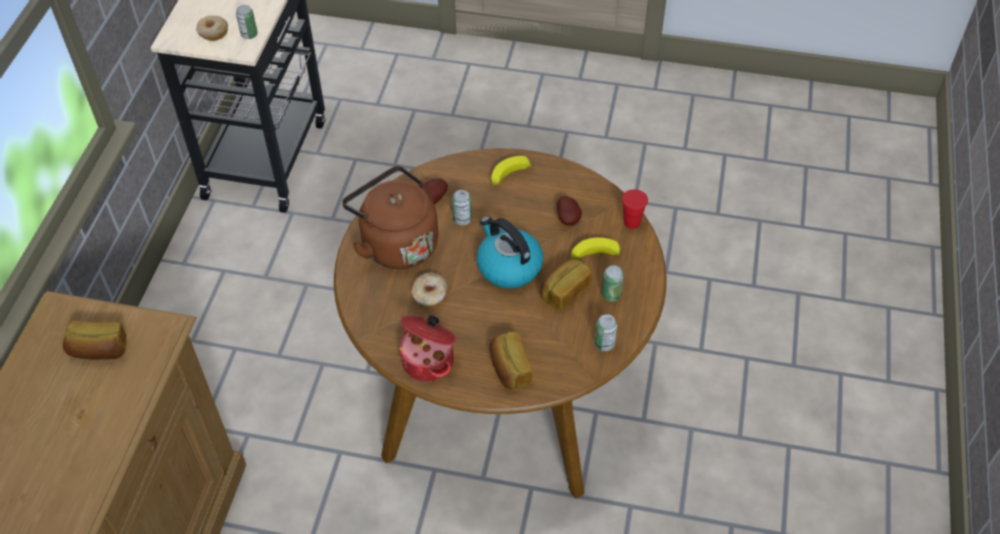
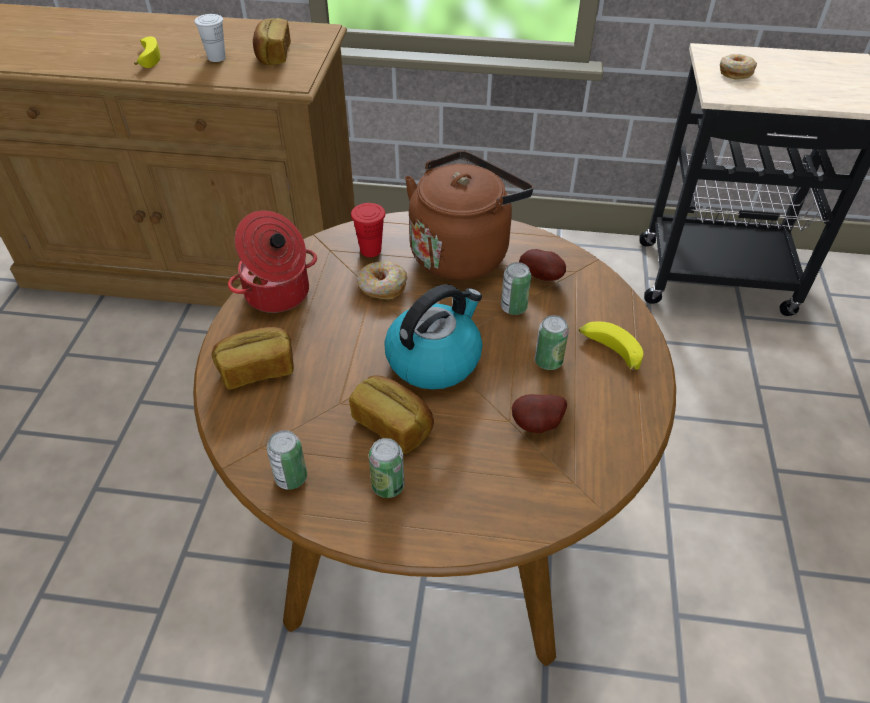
camera: 85 degrees right, 5 degrees down
(88, 402) = (216, 58): none -> white cup
(249, 34) = (746, 94): can -> can (548, 361)
(594, 255) = (467, 460): banana -> banana (147, 57)
(632, 222) = (549, 515): red cup -> red cup (370, 250)

